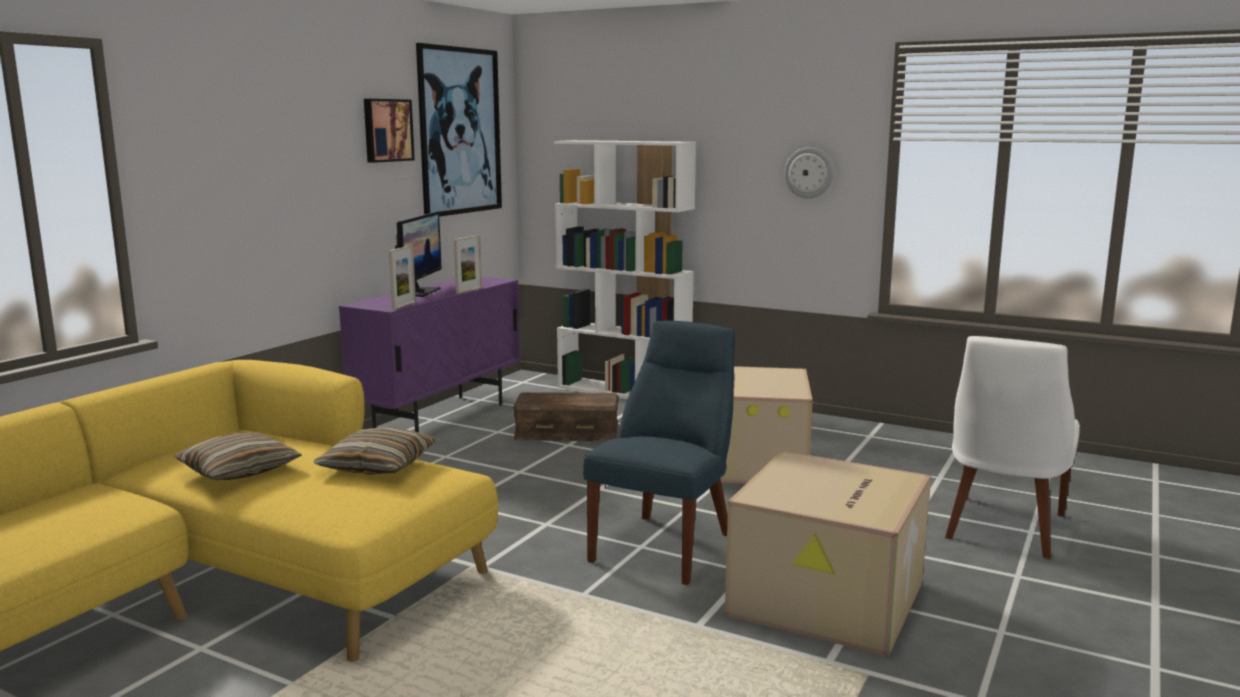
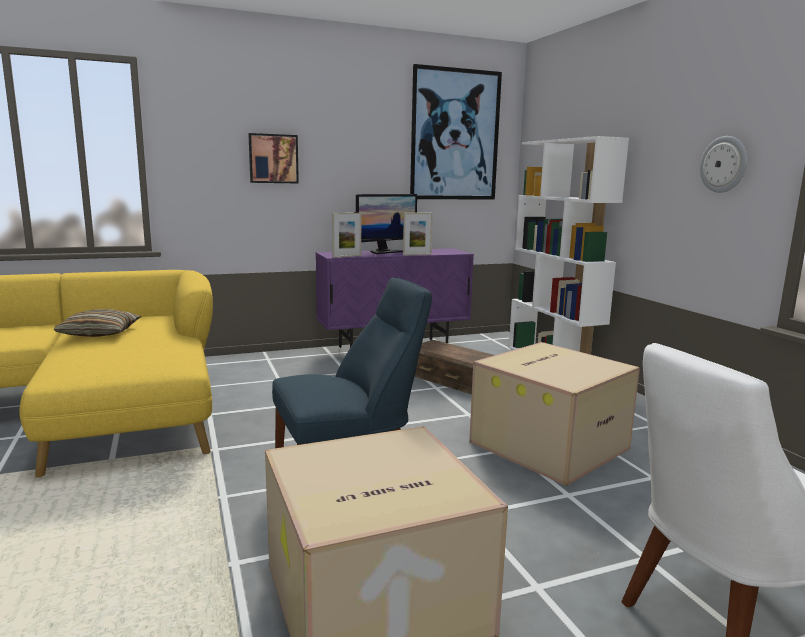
camera: 40 degrees right, 0 degrees up
(378, 465) = (155, 349): pillow -> none
(387, 130) = (377, 130): picture -> picture (273, 158)

